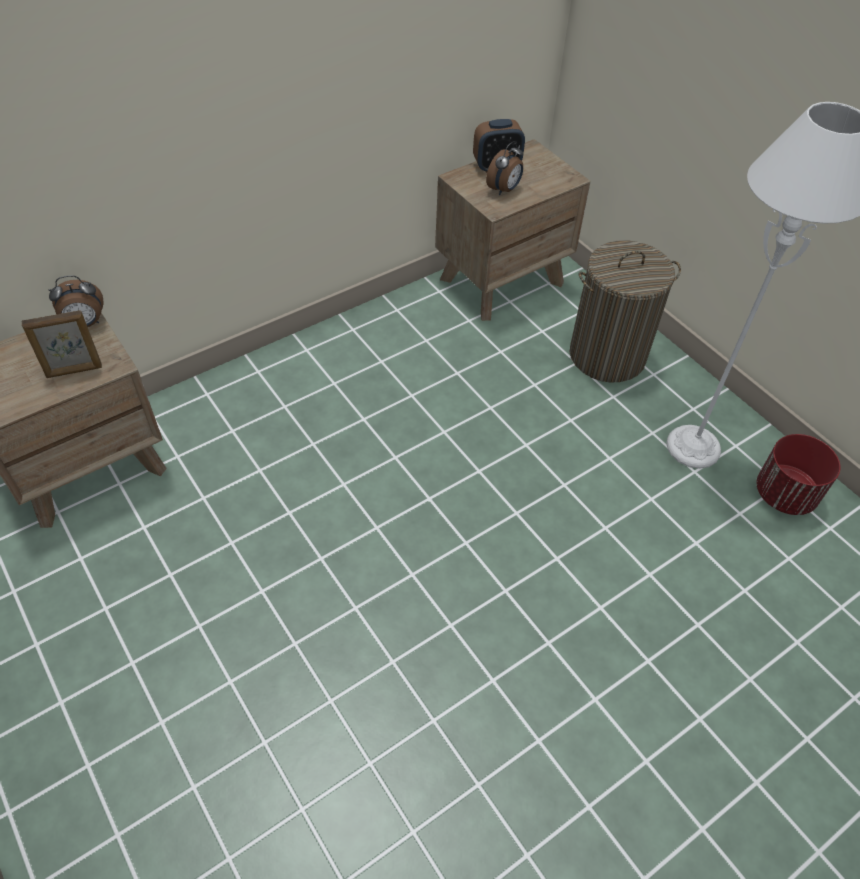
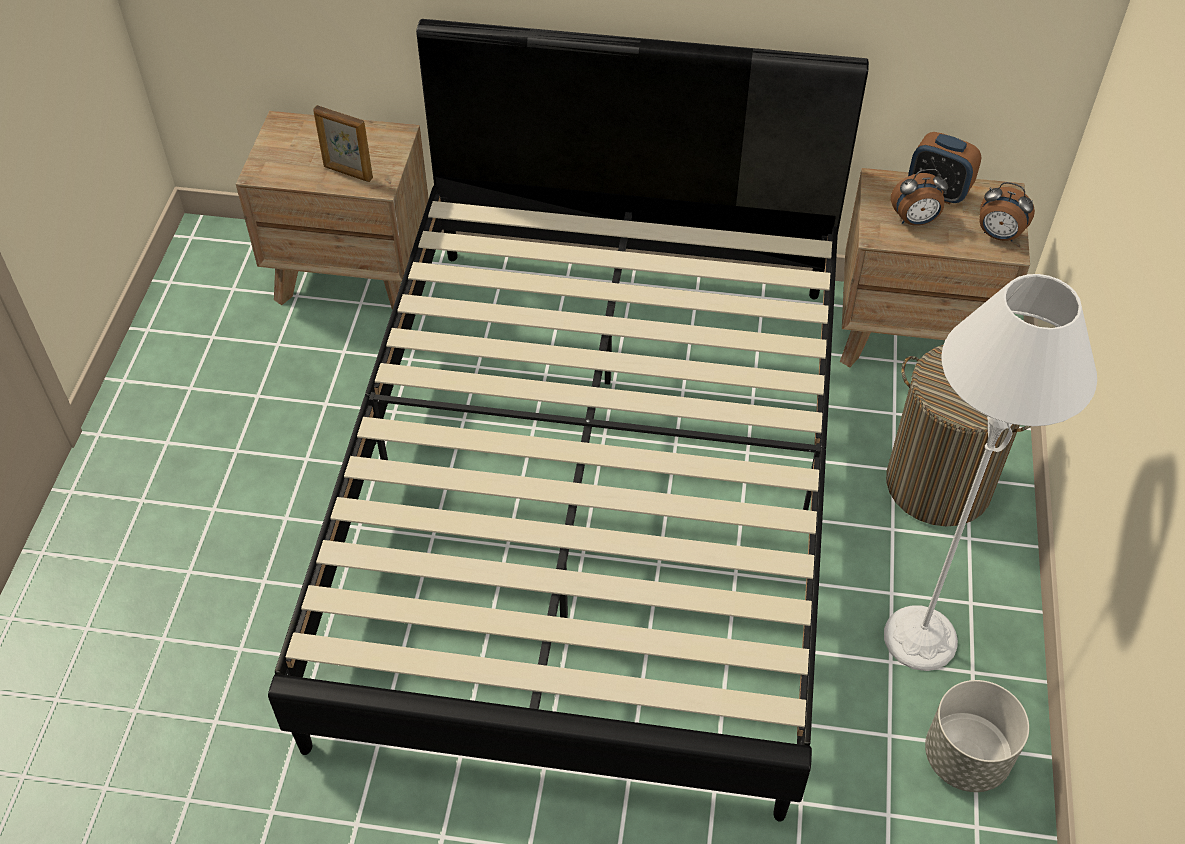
camera: 45 degrees right, 0 degrees up
(85, 324) = (394, 137): alarm clock -> alarm clock (998, 235)
(428, 496) = (594, 491): none -> black bed
(785, 495) = (966, 758): red planter -> grey planter

